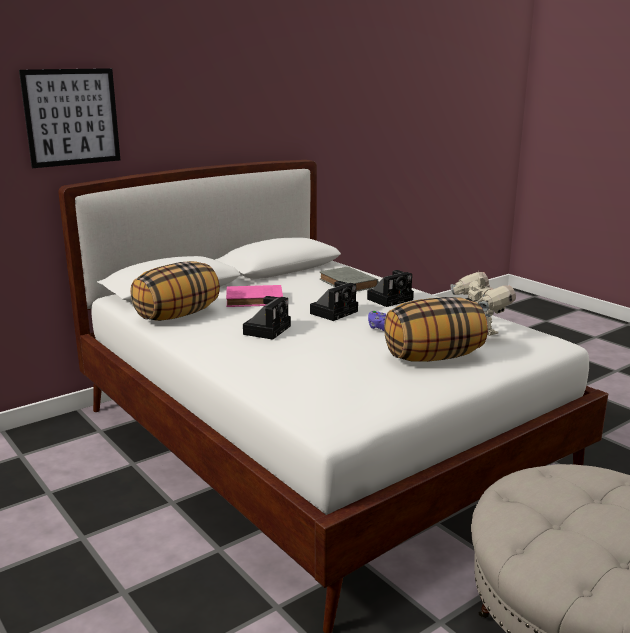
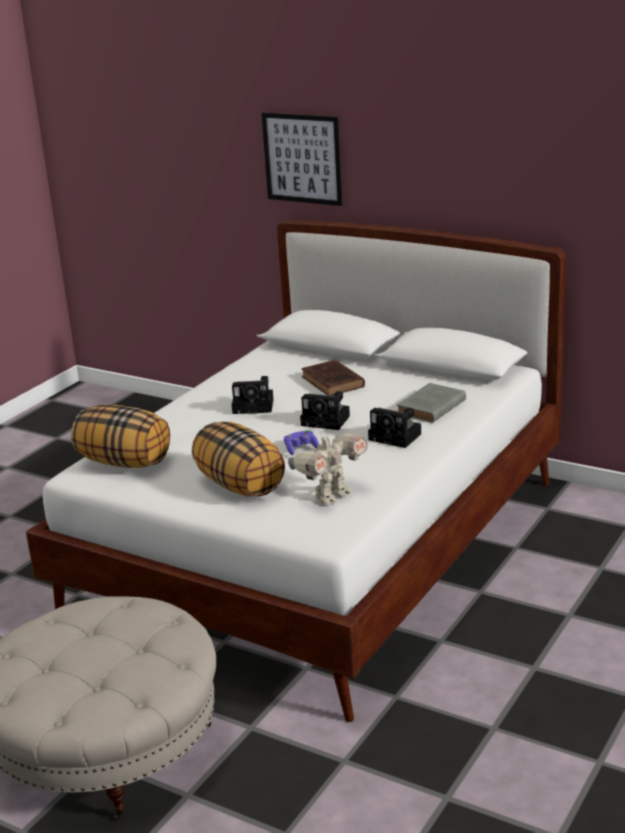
camera: 70 degrees right, 5 degrees up
(177, 315) = (265, 366): pillow -> pillow (125, 462)
(256, 300) = (333, 382): pink book -> brown book

